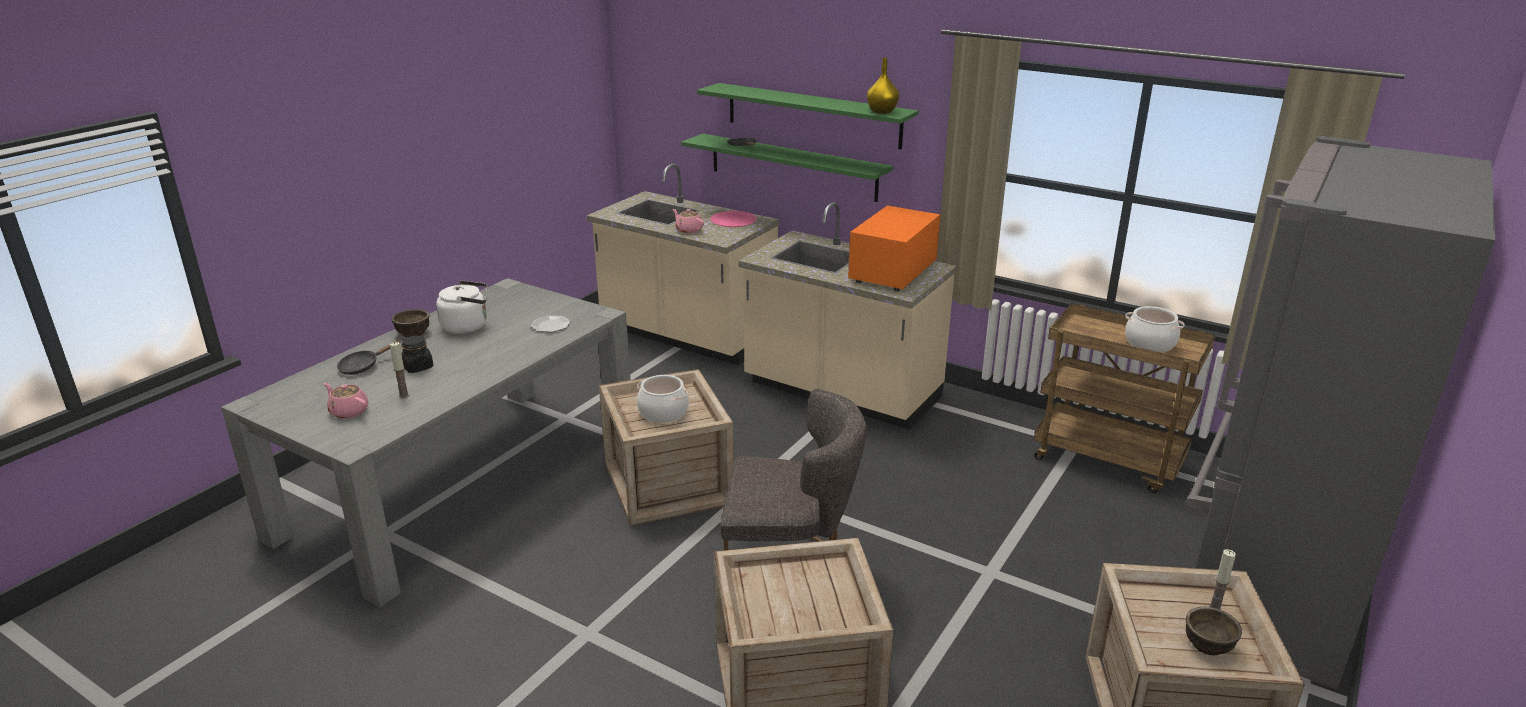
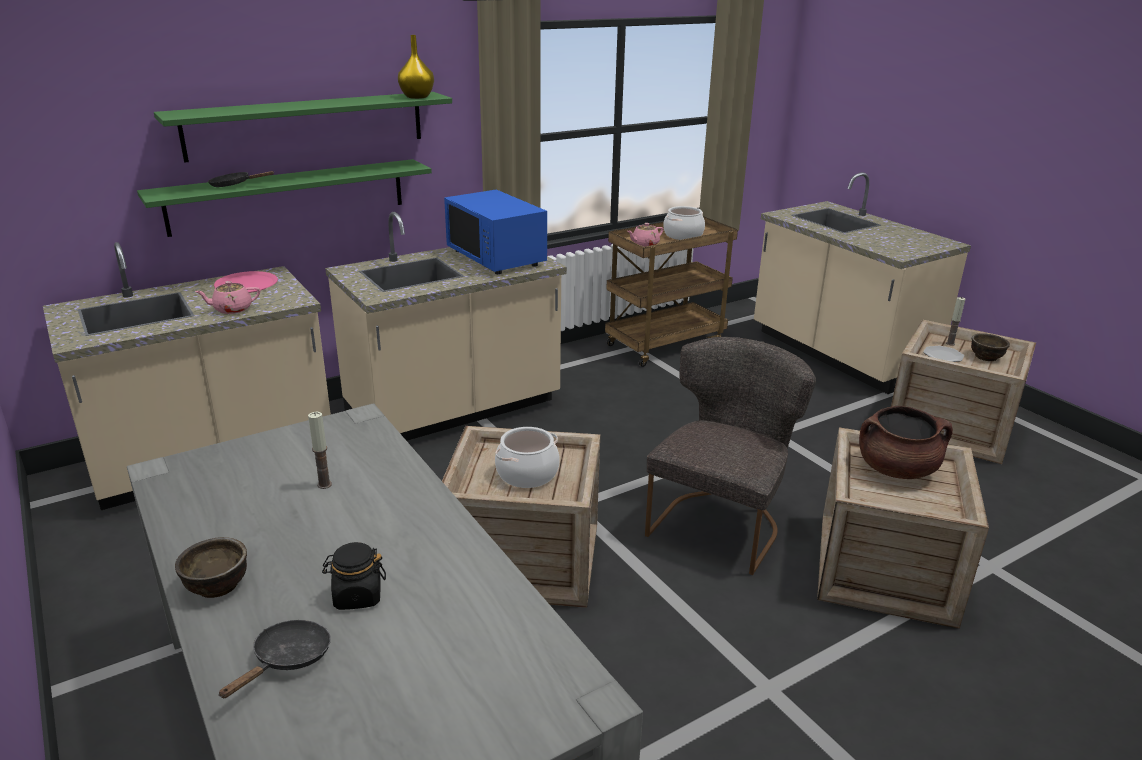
camera: 65 degrees left, 0 degrees up
(348, 411) = (453, 694): pink teapot -> pink teapot (644, 244)
(363, 366) = (287, 660): black frying pan -> black frying pan turned 135 degrees counterclockwise
(404, 396) = (448, 623): candle -> candle (324, 484)
(468, 326) = (262, 527): white kettle -> none
(551, 326) = (350, 459): plate -> plate (943, 355)
(819, 590) = (896, 469): none -> brown cooking pot
(893, 273) = (496, 258): orange microwave -> blue microwave
(1264, 590) = (838, 354): grey fridge -> beige counter

